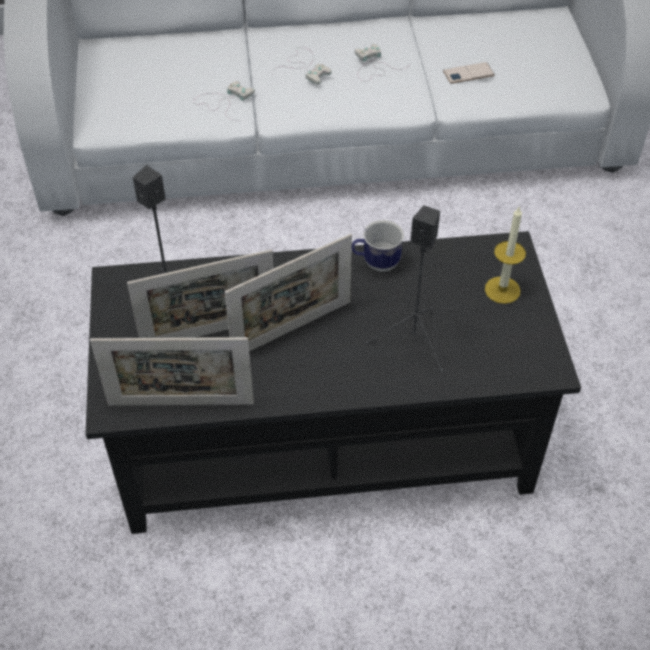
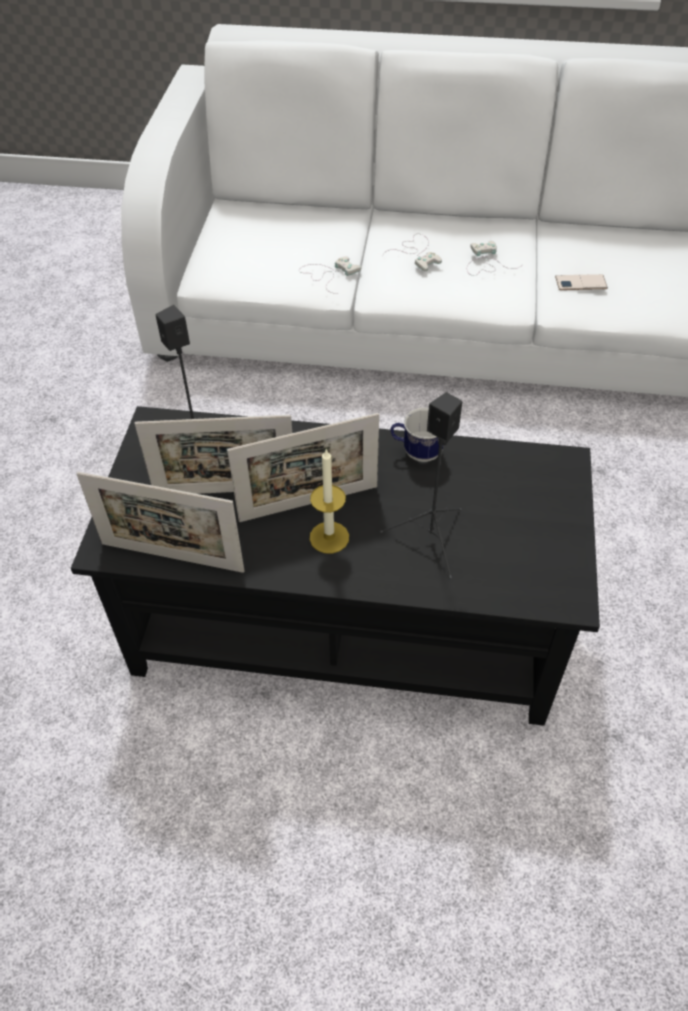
camera: 15 degrees right, 0 degrees up
(502, 290) = (542, 504): candle -> candle (329, 537)

